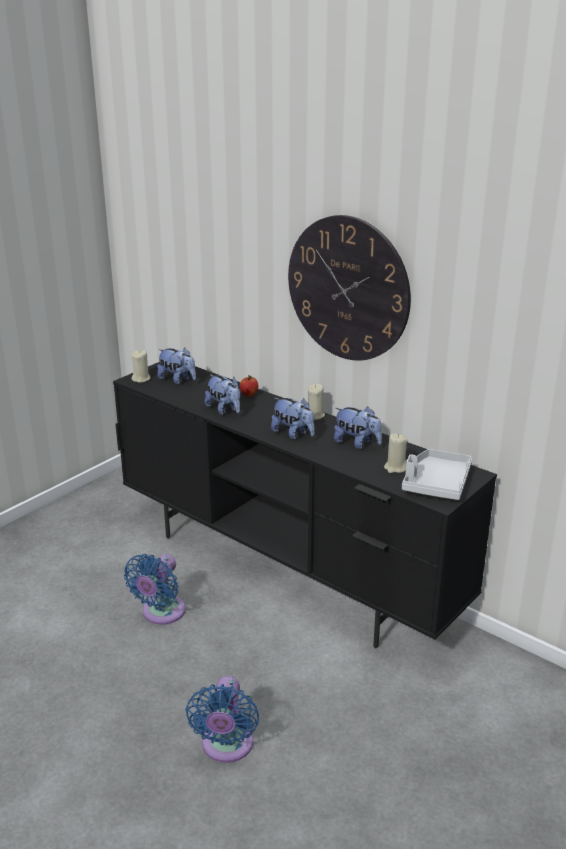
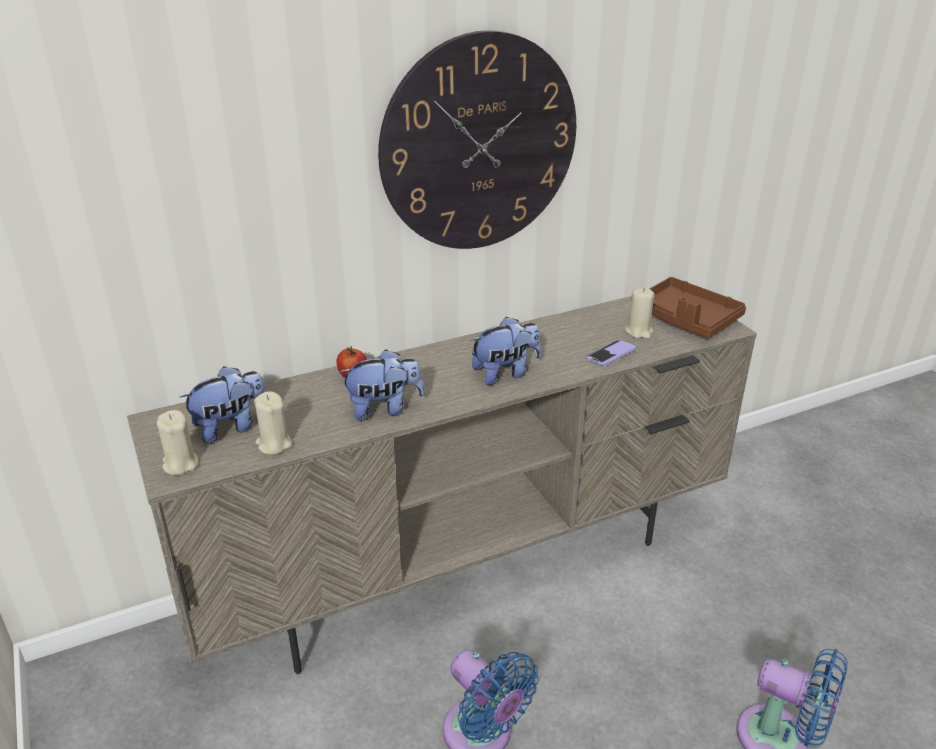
camera: 65 degrees left, 5 degrees up
(286, 572) = (468, 569): black tv stand -> beige tv stand
(314, 415) = (464, 345): beige candle -> beige candle (274, 444)
(351, 463) = (611, 354): none -> phone
(357, 443) = (563, 338): plush toy -> none
(436, 483) = (687, 319): grey tray -> brown tray

